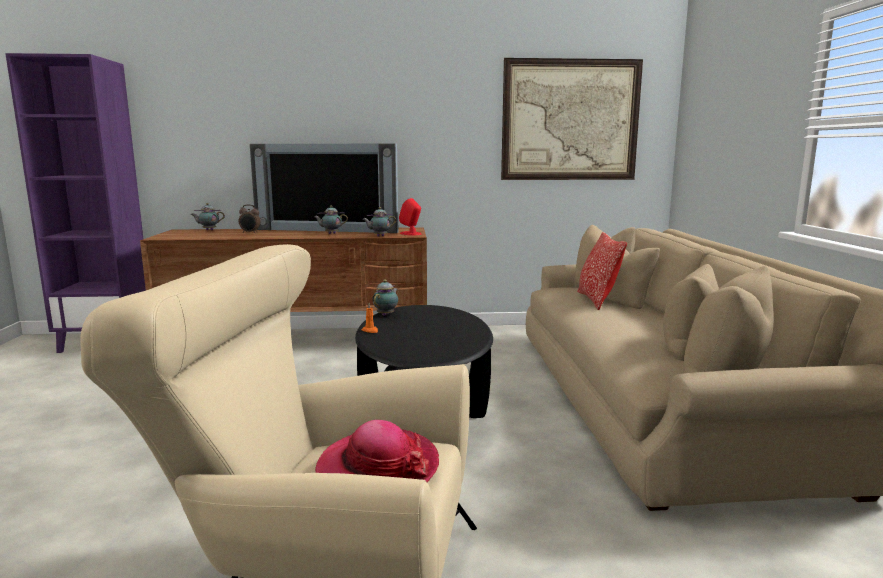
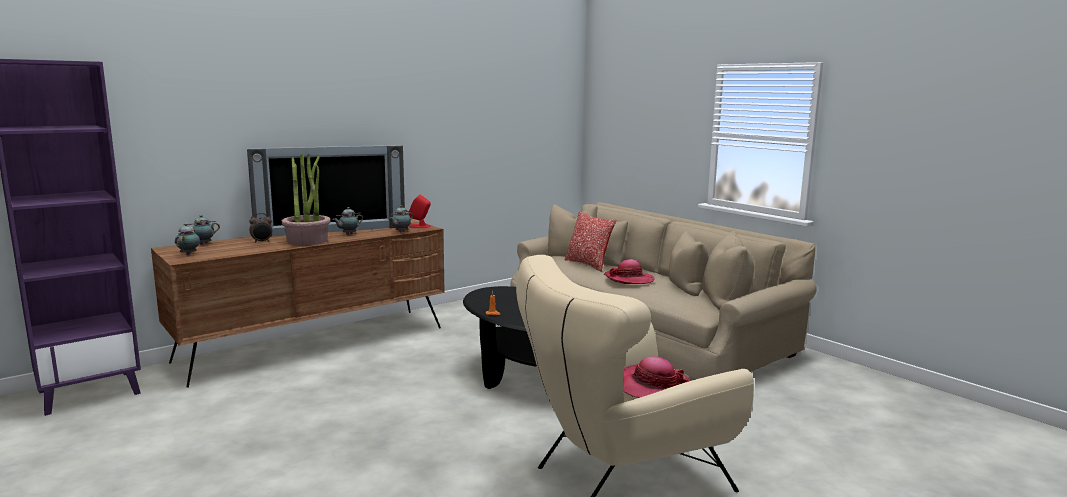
camera: 35 degrees left, 0 degrees up
(284, 235) = (307, 240): none -> potted plant
(386, 314) = (476, 300): teapot -> teapot (189, 254)
(570, 120) = (515, 117): picture -> none
(618, 323) = (629, 279): none -> hat

